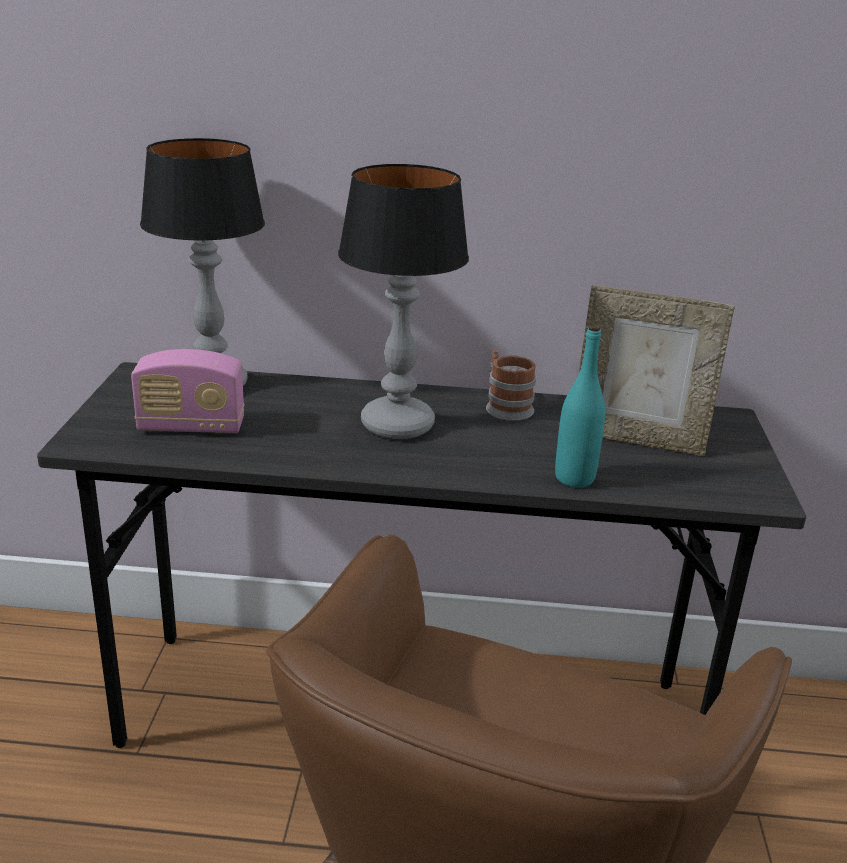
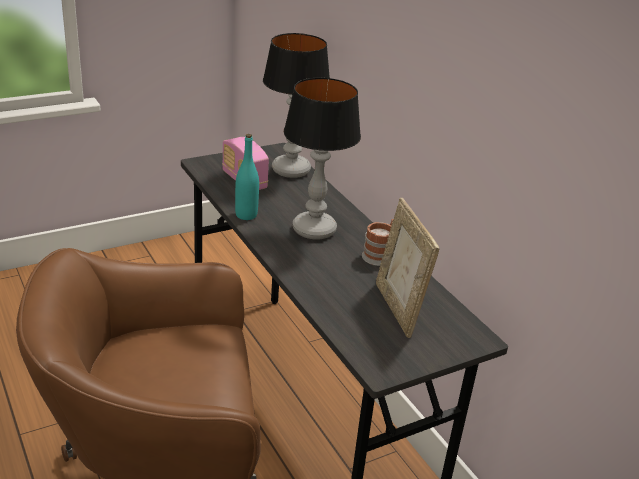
camera: 55 degrees right, 5 degrees up
(574, 478) = (322, 298): turquoise bottle -> turquoise bottle (246, 215)

